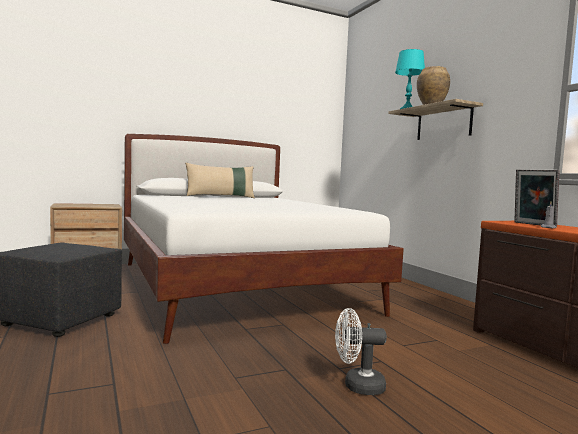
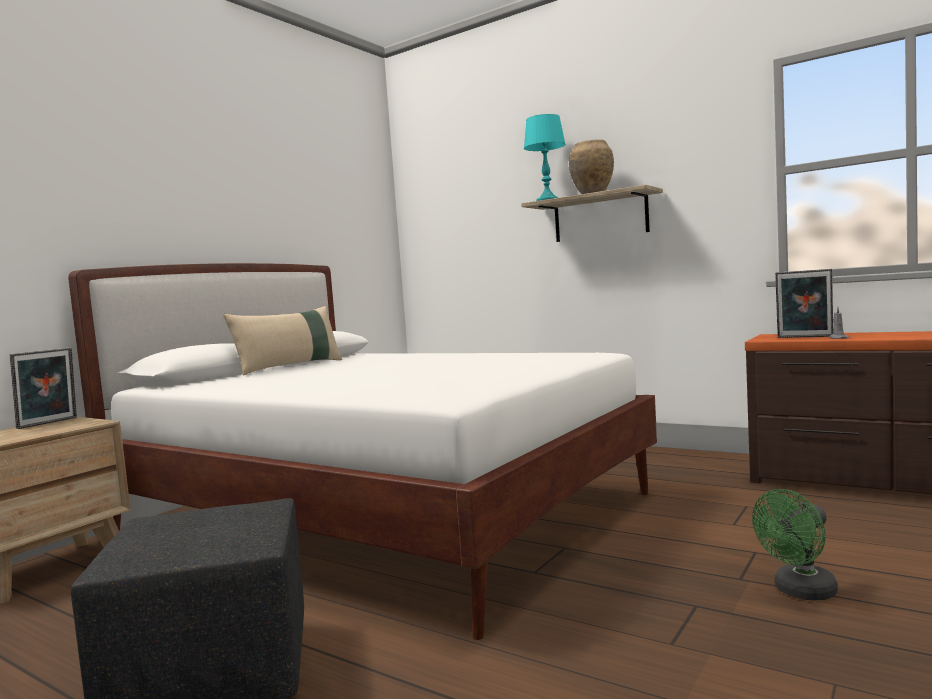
camera: 30 degrees left, 0 degrees up
(102, 204) = (49, 423): none -> picture frame
(357, 386) = (799, 592): white fan -> green fan

